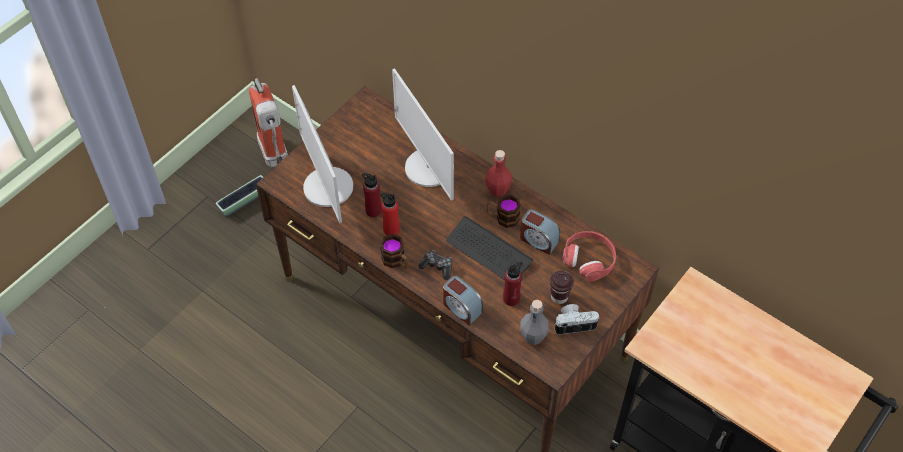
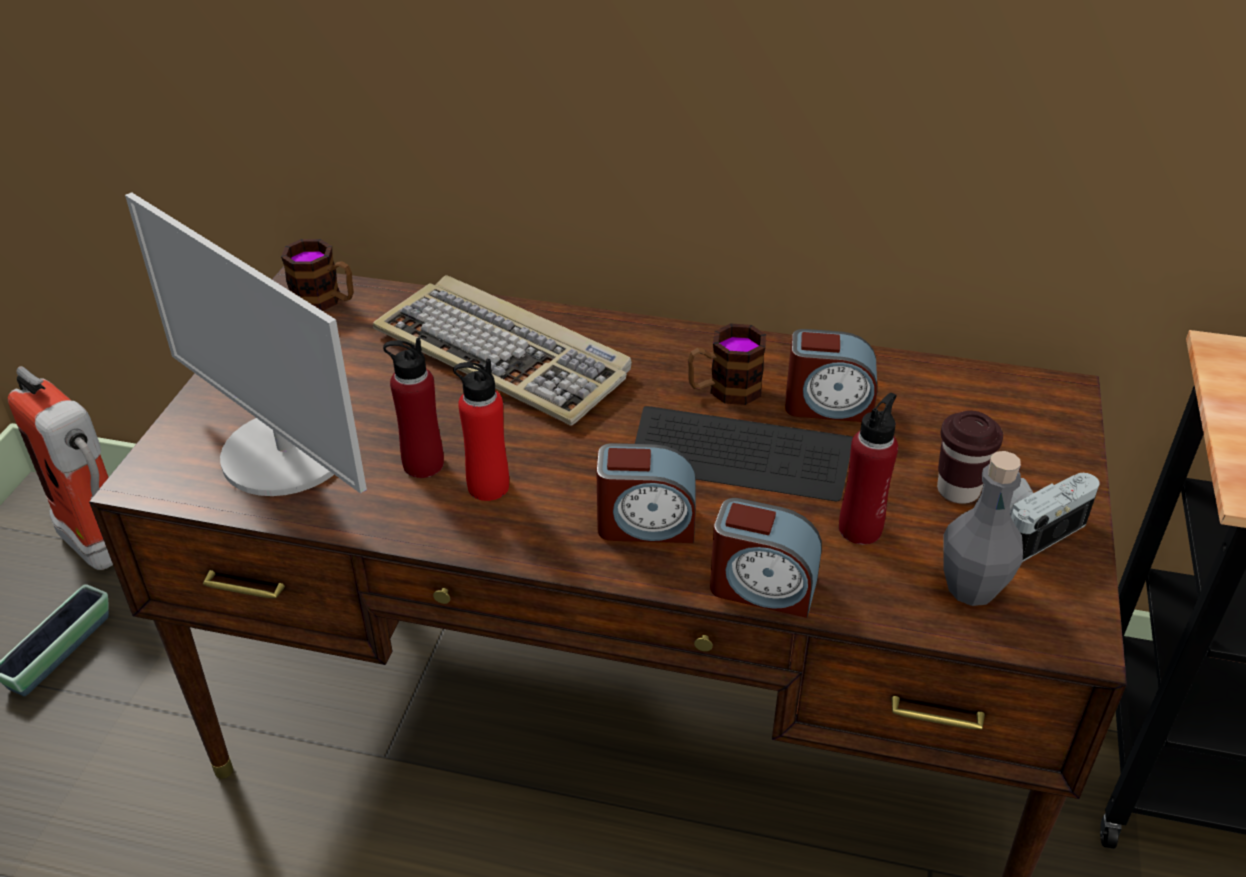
camera: 25 degrees left, 15 degrees down
(396, 261) = (540, 545): mug -> mug (325, 301)
(428, 168) = (505, 355): monitor -> keyboard
(437, 267) = (646, 524): game controller -> alarm clock
(498, 190) = (678, 349): red bottle -> none
(589, 259) = (957, 406): red headphones -> none

